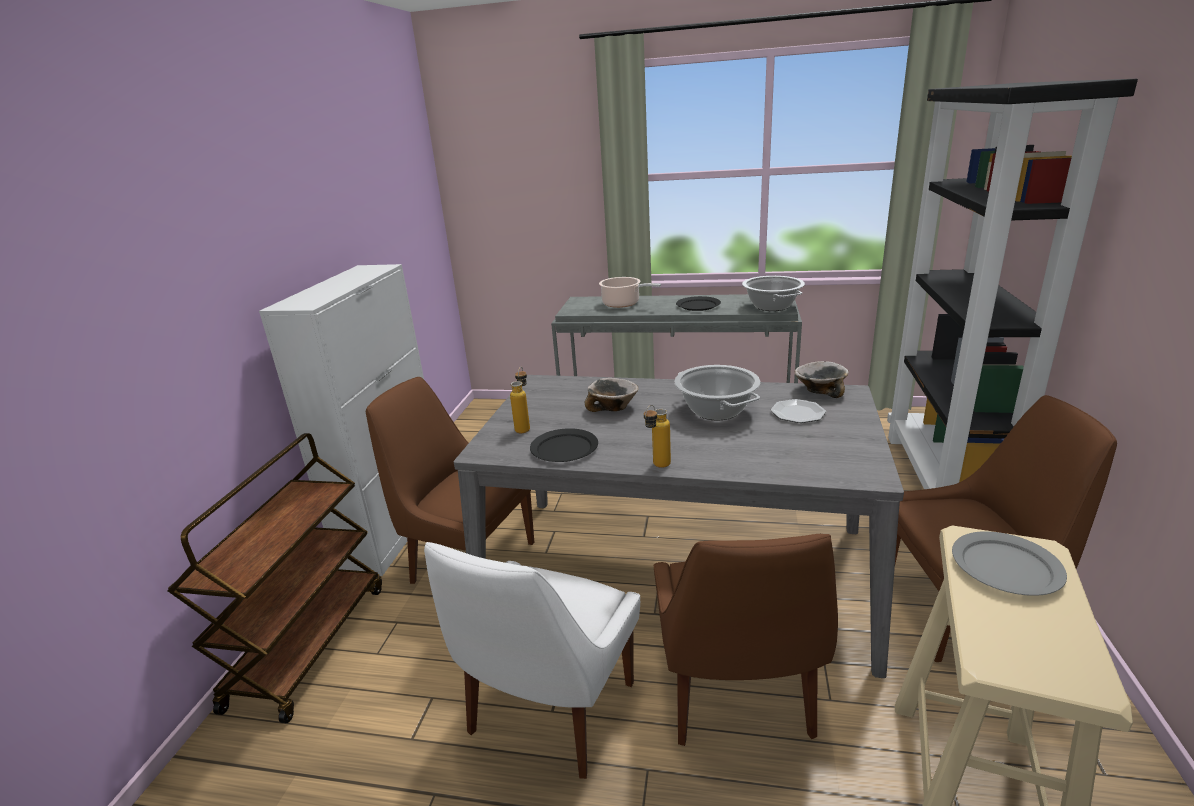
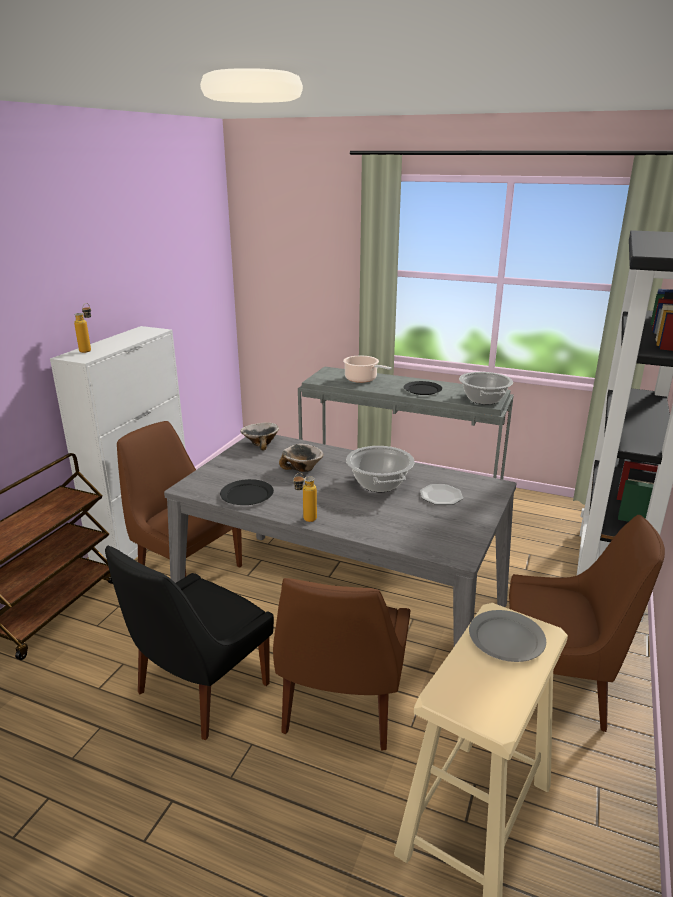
camera: 10 degrees right, 0 degrees up
(524, 427) = (228, 473): bottle -> bottle (88, 350)
(549, 713) = (199, 691): white chair -> black chair
(819, 391) = (472, 480): bowl -> bowl (260, 444)

